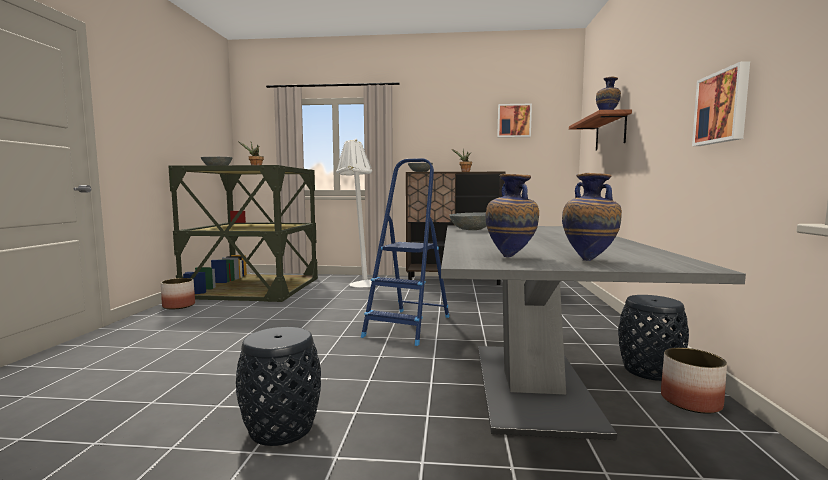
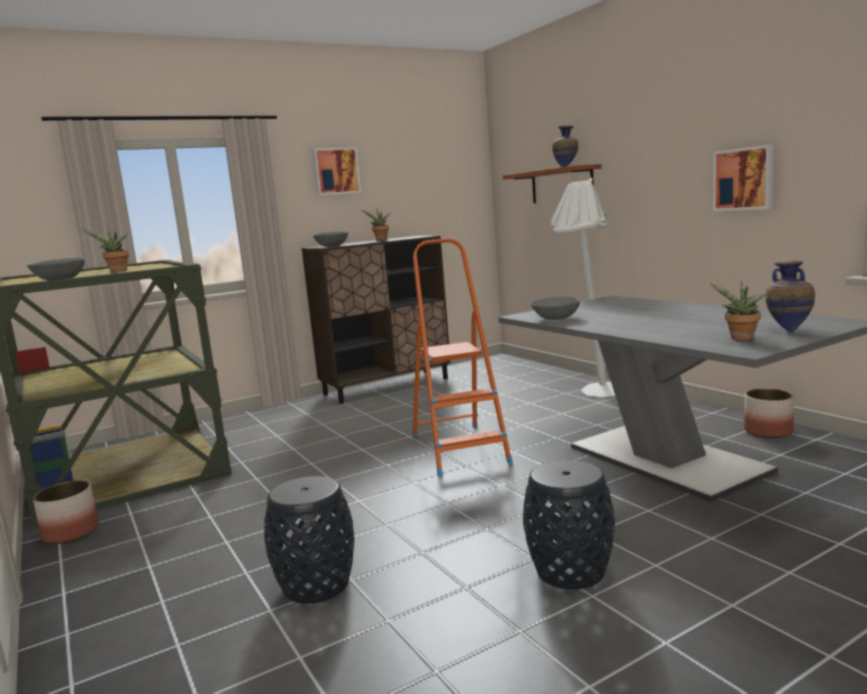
camera: 35 degrees left, 5 degrees up
(359, 283) = (278, 421): white floor lamp -> white floor lamp (592, 392)
(407, 326) = (459, 449): blue step ladder -> orange step ladder
(511, 257) = (740, 339): vase -> potted plant
(514, 121) = (422, 167): picture -> picture (336, 171)
(649, 371) = (711, 419): black stool -> black stool (316, 585)

